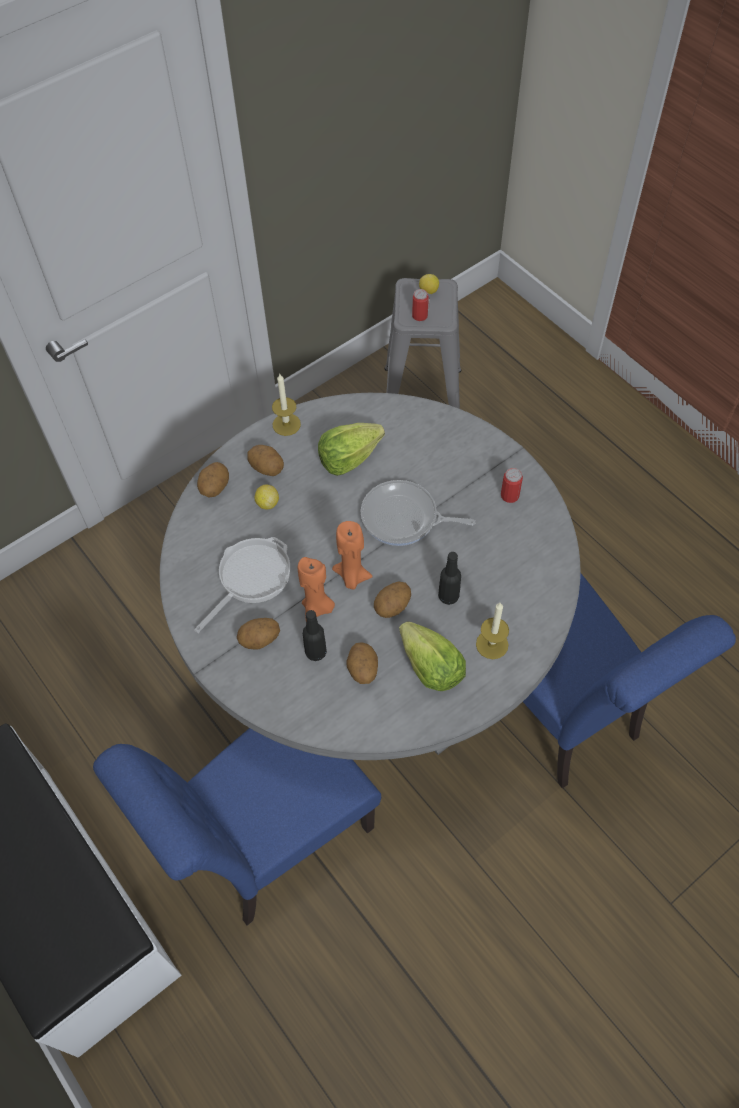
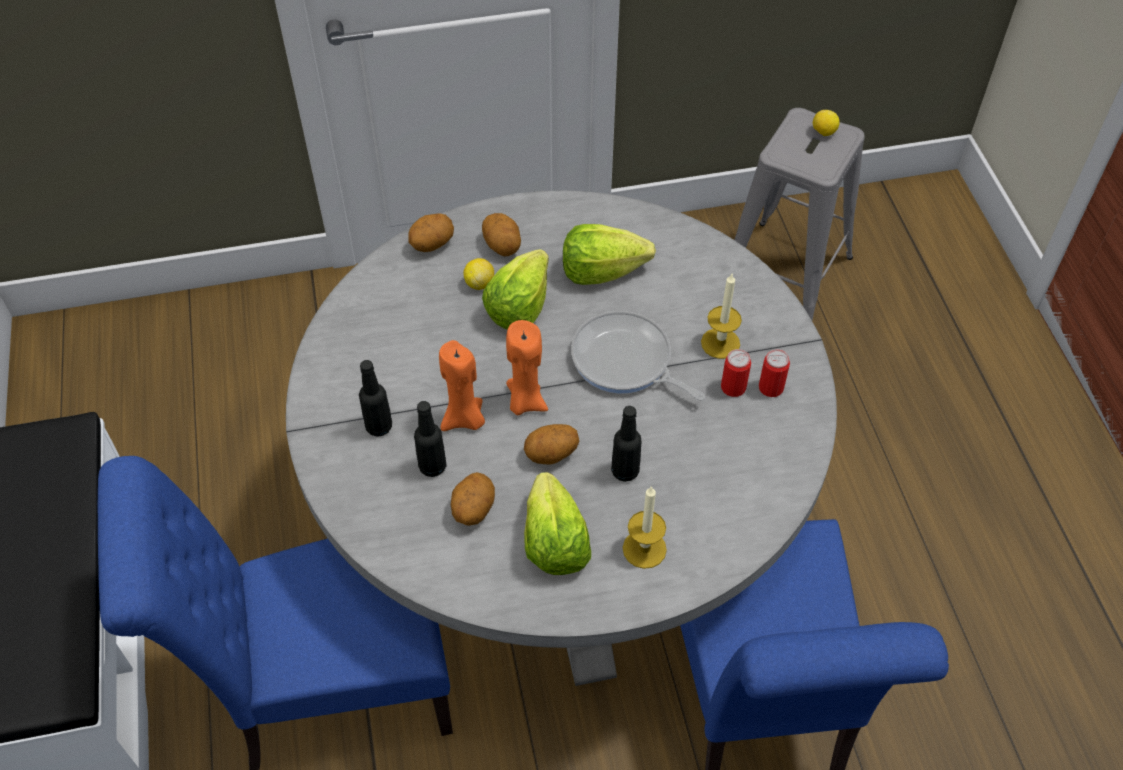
camera: 25 degrees right, 5 degrees down
(251, 578) = (411, 355): frying pan -> none
(260, 640) = (379, 426): potato -> black bottle
(286, 424) = (553, 208): candle -> candle (720, 343)
(306, 509) = (519, 307): none -> lettuce
(419, 316) = (796, 155): can -> can (733, 387)

